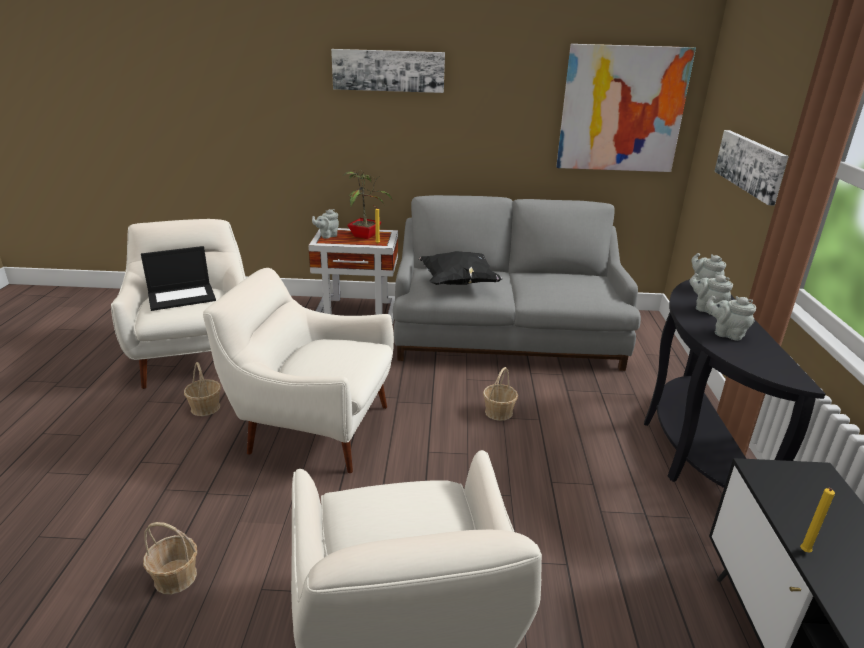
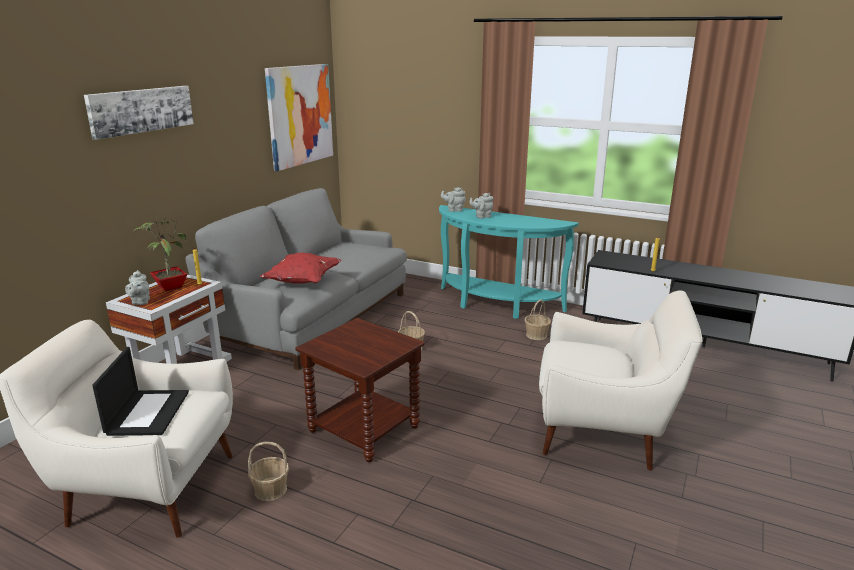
camera: 65 degrees left, 5 degrees down
(175, 577) = (510, 525): basket -> basket (536, 335)
(313, 428) = (363, 430): white armchair -> brown side table
(457, 283) = (302, 282): black pillow -> red pillow
(690, 450) = (495, 305): black console table -> turquoise console table
(726, 334) = (512, 220): grey teapot -> none
(750, 164) = (422, 132): picture -> none

